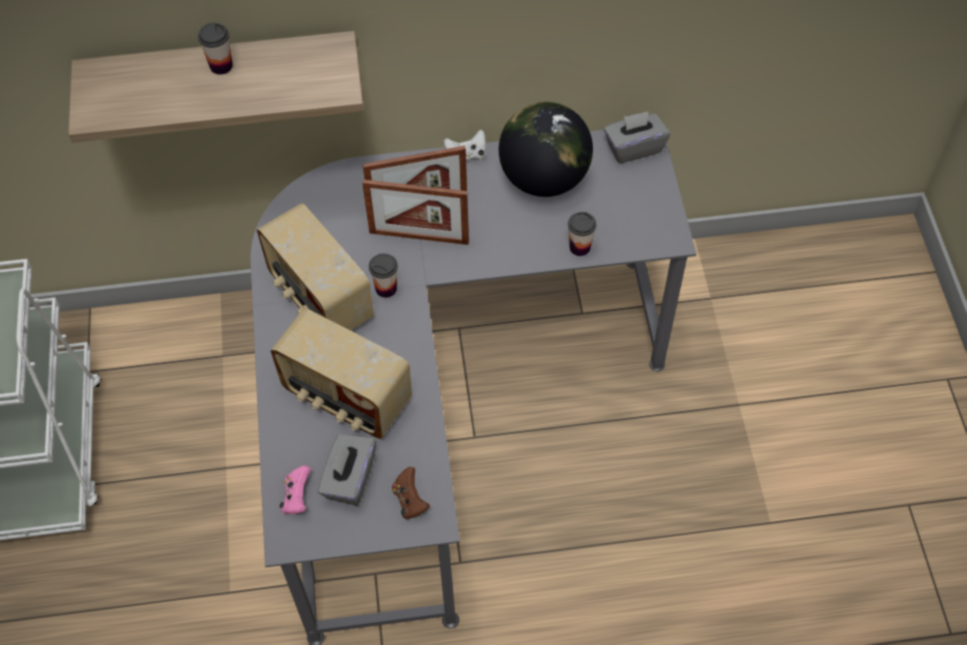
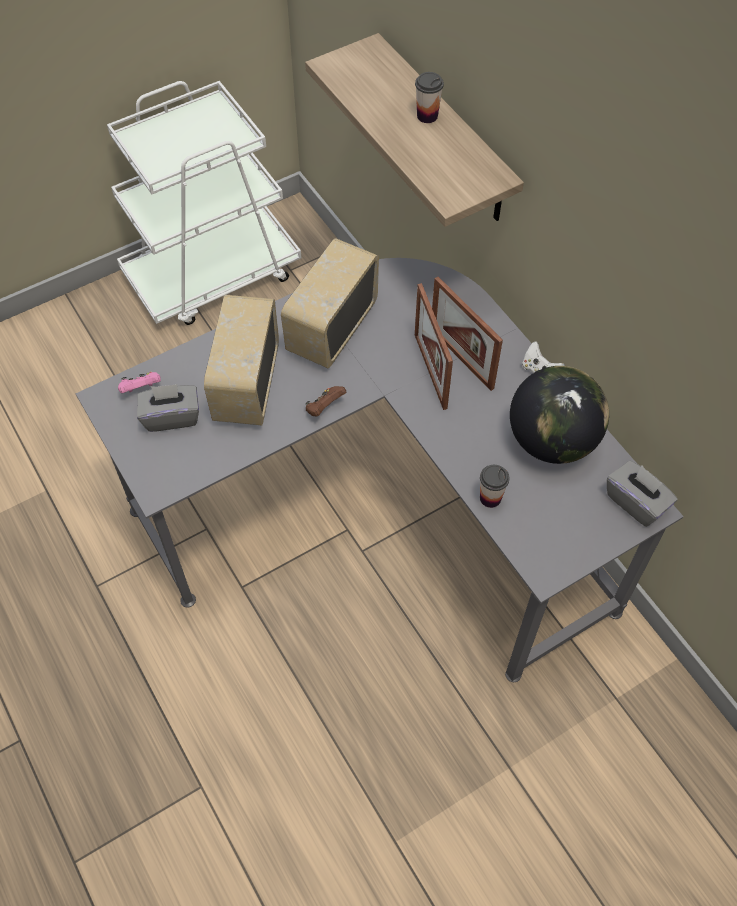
camera: 65 degrees right, 0 degrees up
(386, 288) = (365, 369): cup -> none
(410, 500) = (168, 466): brown game controller -> brown game controller (324, 408)

